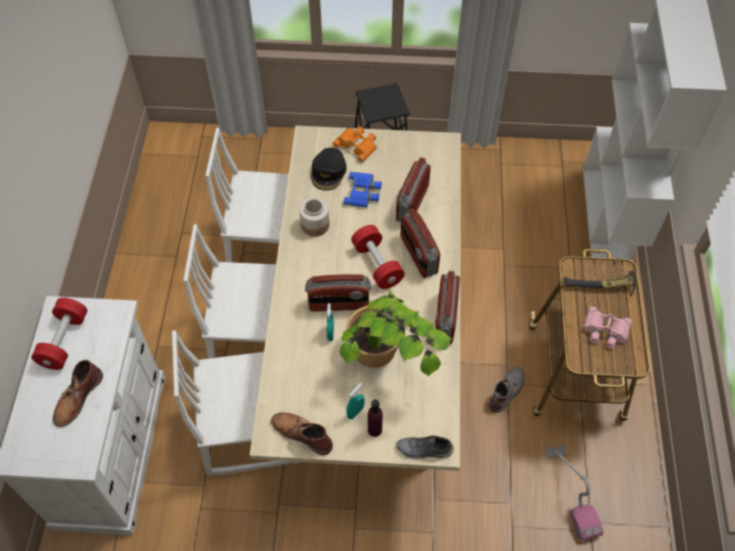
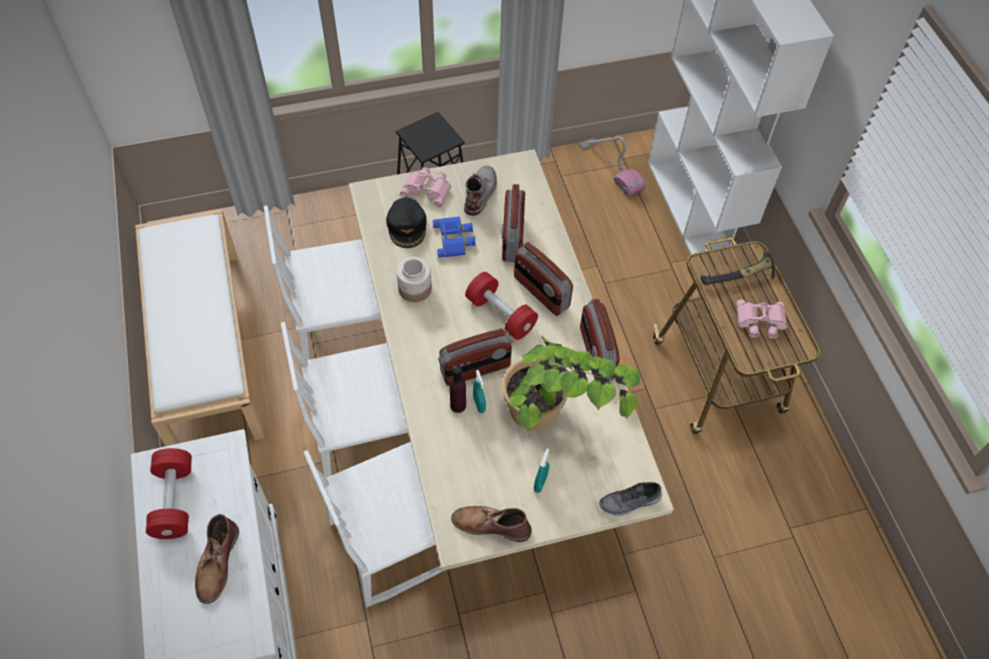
camera: 20 degrees left, 0 degrees up
(158, 232) = (205, 347): none -> white bench
(357, 145) = (428, 189): orange binoculars -> pink binoculars
(374, 430) = (568, 496): purple bottle -> purple bottle (458, 405)
(507, 390) = (656, 415): grey boot -> grey boot (480, 192)
(571, 493) = (760, 503): vacuum cleaner -> vacuum cleaner (611, 168)

